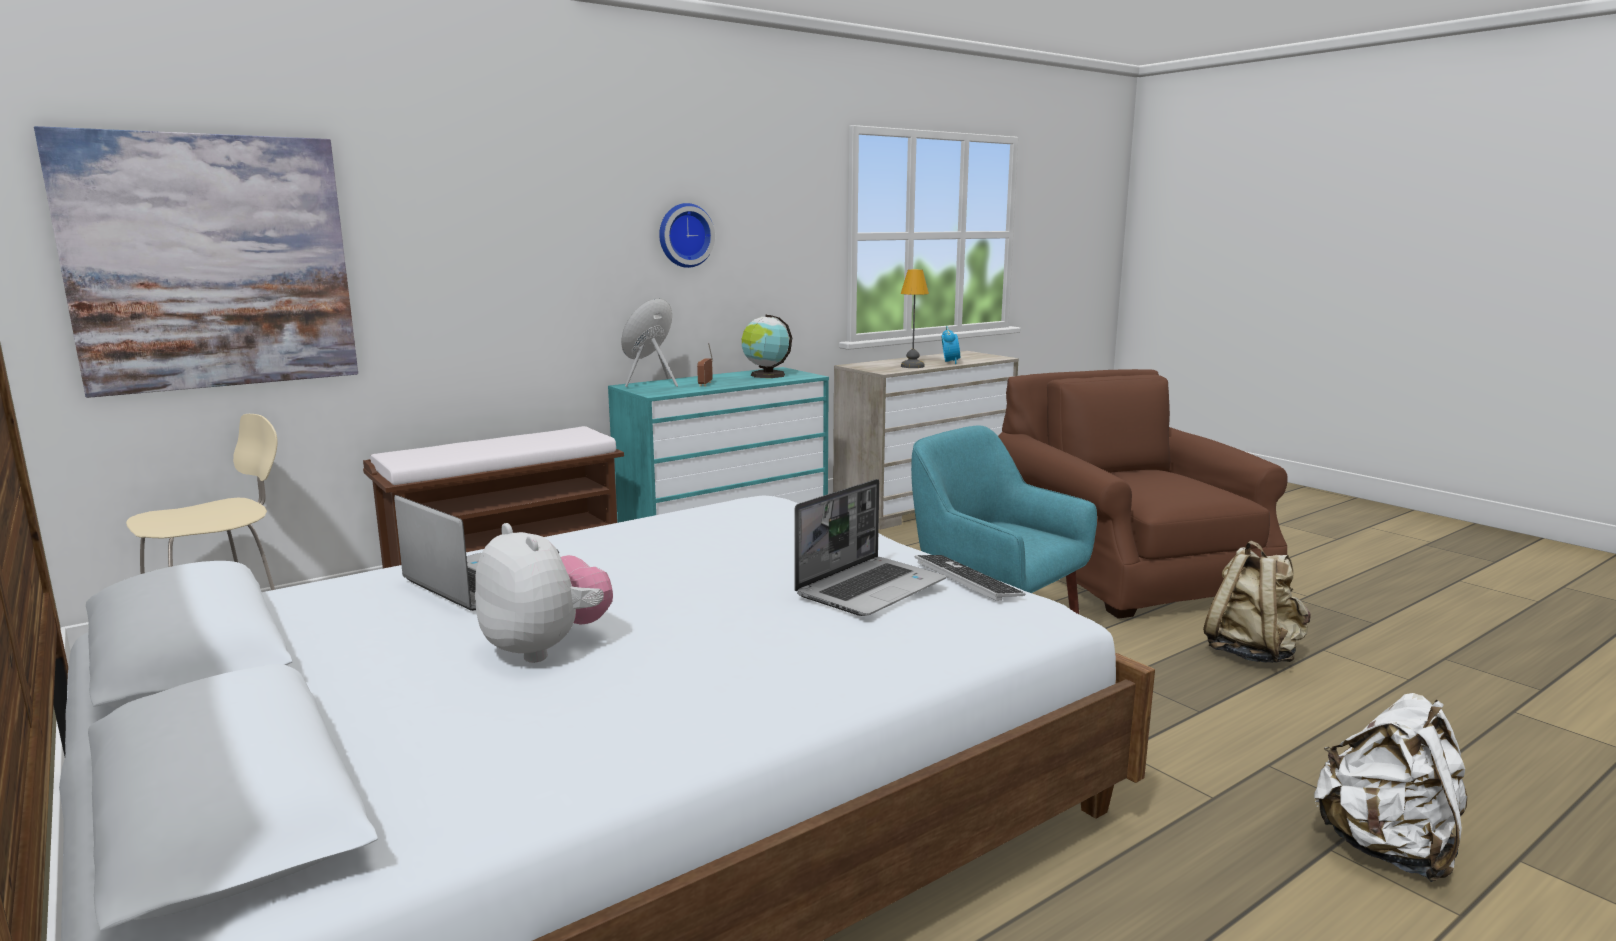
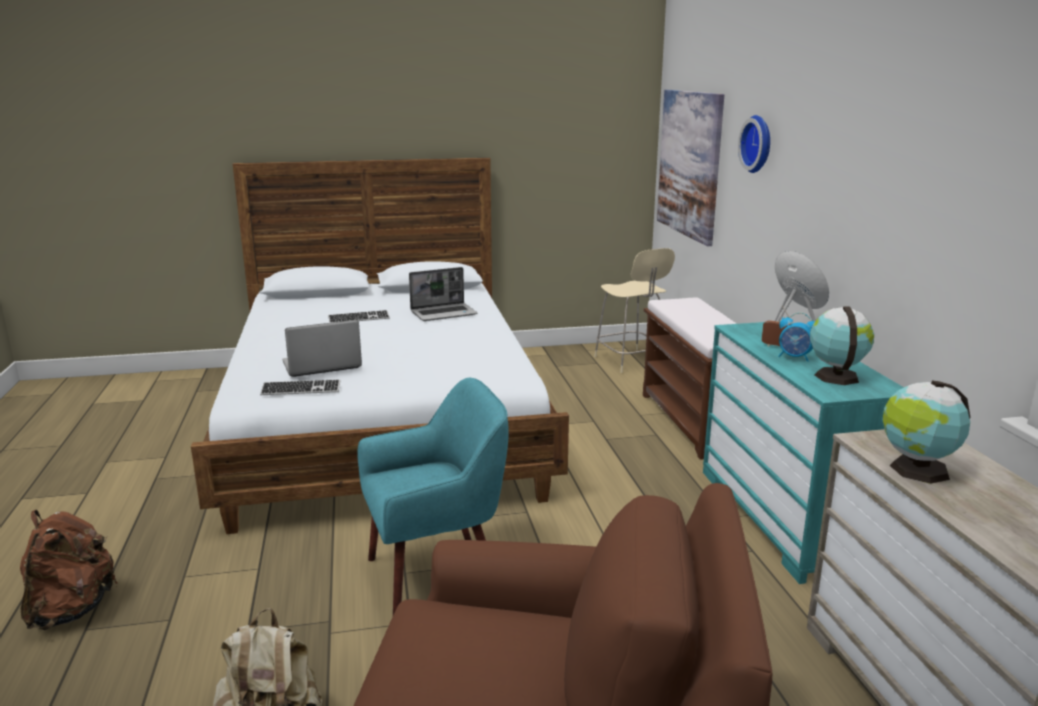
camera: 115 degrees right, 5 degrees up
(545, 648) = (359, 318): plush toy -> keyboard
(684, 235) = (871, 198): wall clock -> wall clock (759, 144)
(870, 588) = (321, 365): laptop -> laptop turned 90 degrees clockwise
(913, 366) = (917, 470): table lamp -> globe
(950, 362) = (972, 512): alarm clock -> alarm clock (795, 357)
(1386, 849) = (71, 610): white backpack -> brown backpack

